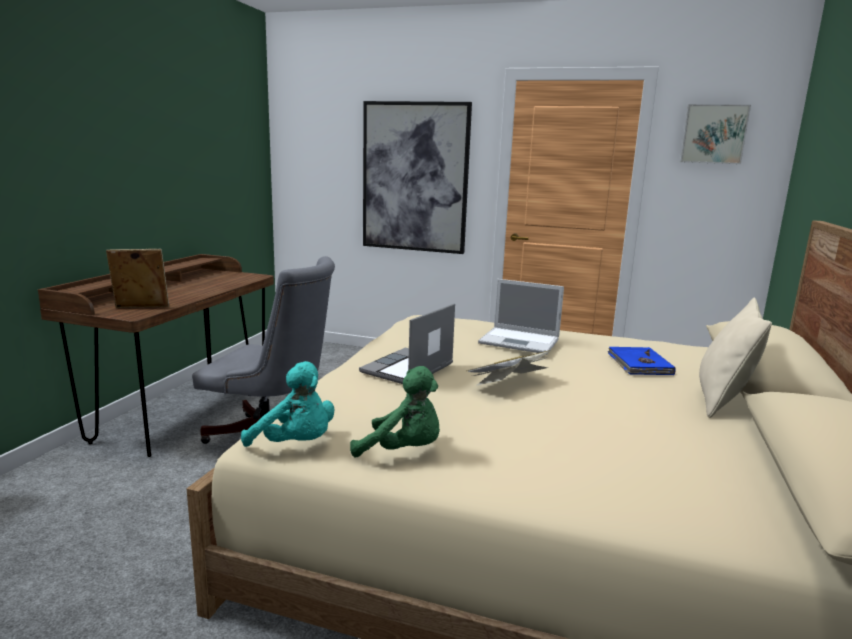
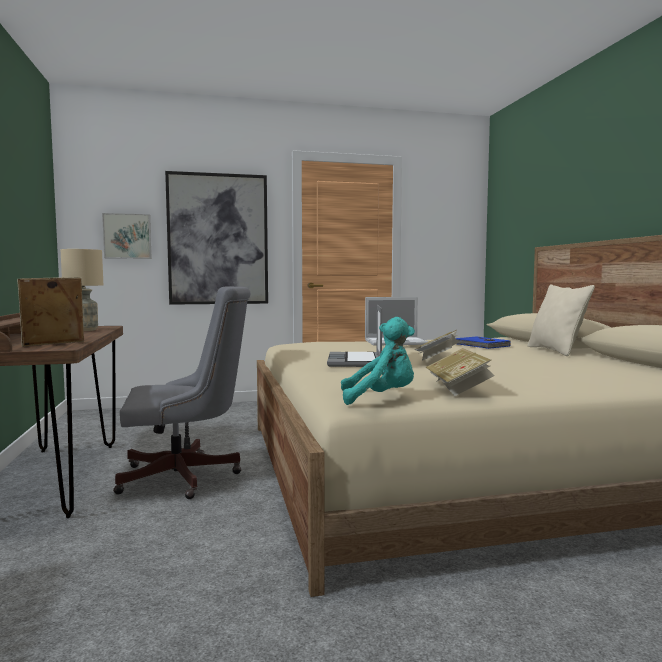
camera: 30 degrees left, 10 degrees down
(223, 281) = (84, 330): none -> beige table lamp
(403, 451) = (458, 388): green plush toy -> book
(713, 134) = (440, 204): picture -> picture (127, 236)

